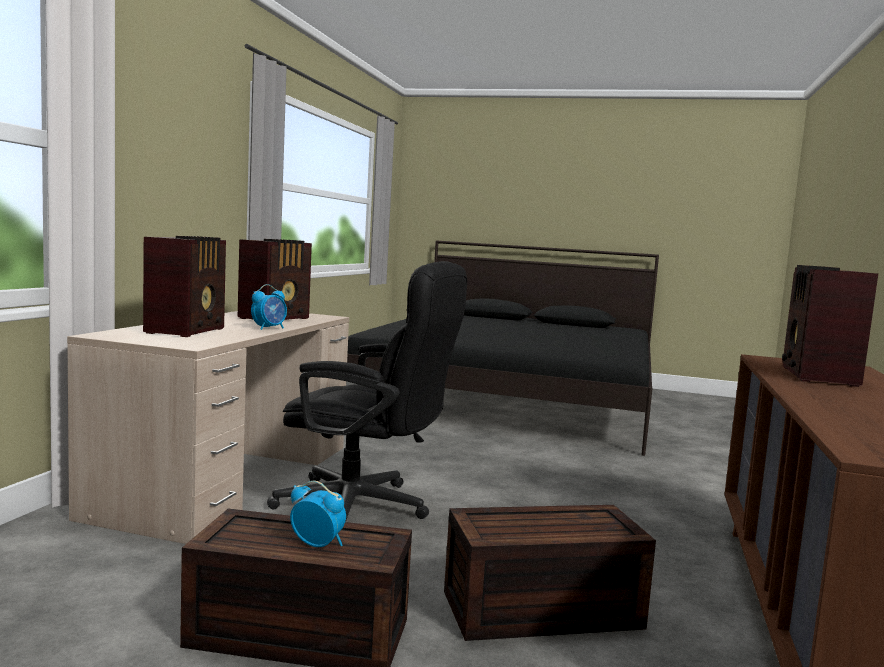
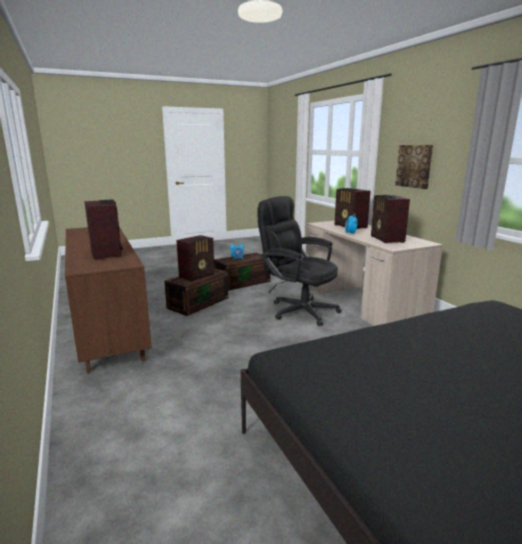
camera: 140 degrees right, 10 degrees up
(155, 182) = (414, 166): none -> picture
(365, 507) = (298, 309): black office chair -> black office chair turned 60 degrees clockwise
(548, 521) = (198, 276): none -> radio

